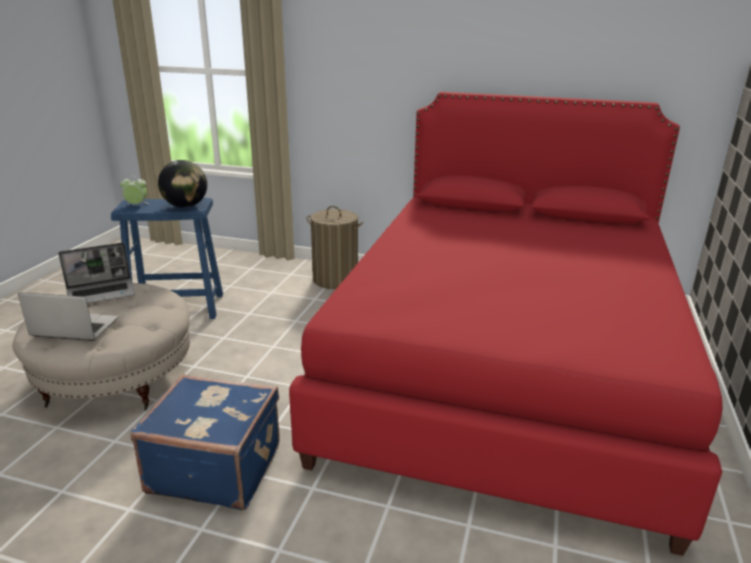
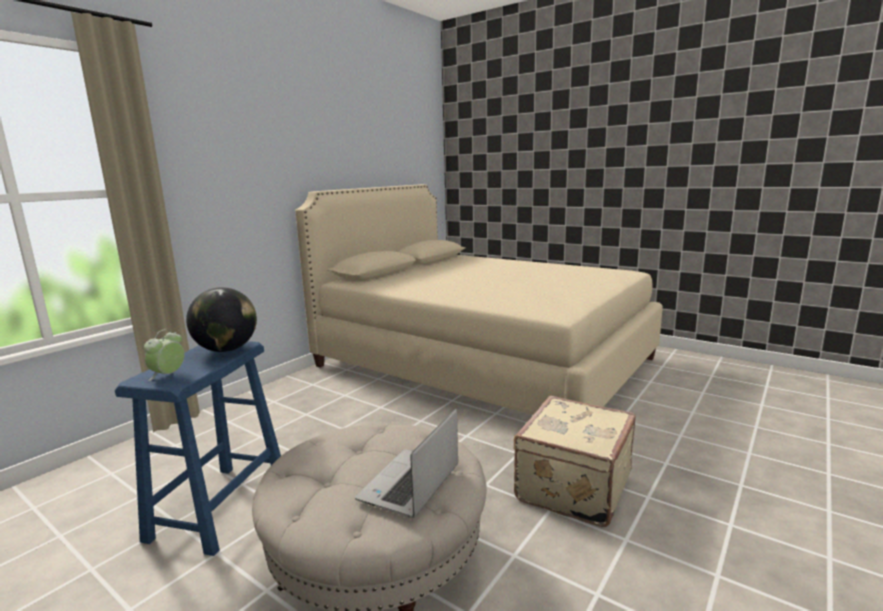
camera: 70 degrees left, 10 degrees down
(102, 293) = (310, 470): laptop -> none
(216, 467) = (571, 486): blue suitcase -> beige suitcase
(335, 279) = (276, 399): laundry basket -> none
(504, 368) = (483, 362): red bed -> beige bed

